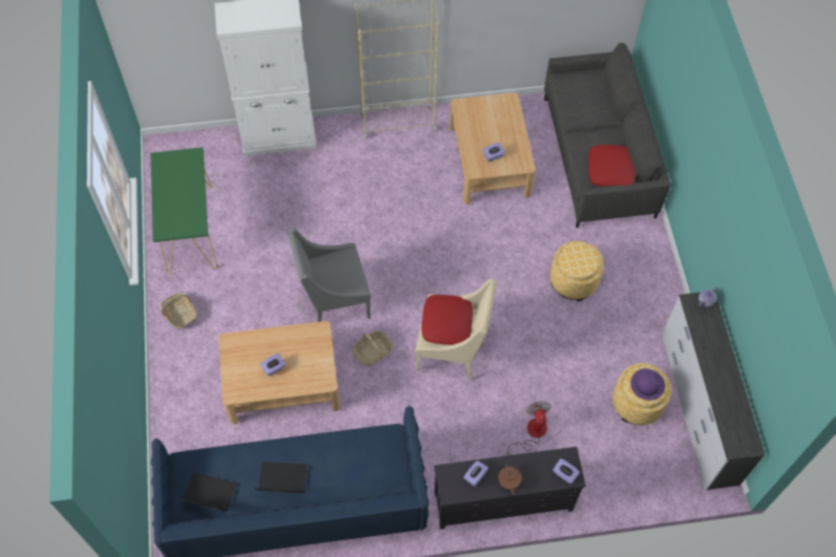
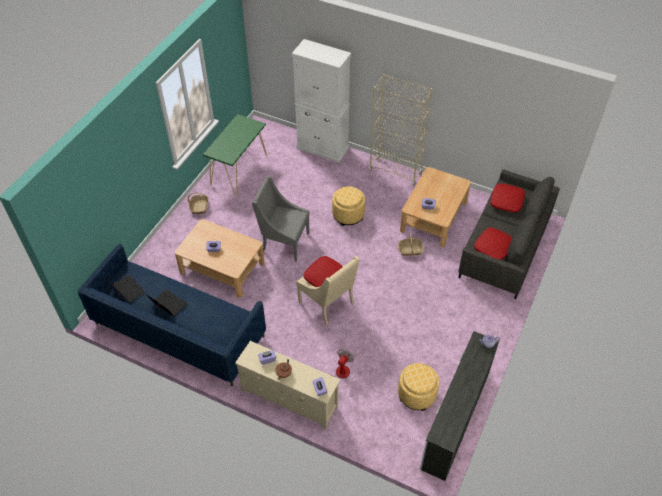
camera: 35 degrees right, 10 degrees down
(373, 352) = (283, 279): basket -> basket (410, 250)
(503, 502) = (289, 399): black tv stand -> beige tv stand
(573, 281) = (432, 305): ottoman -> ottoman (348, 215)
(581, 99) = (507, 201): none -> red pillow
(647, 384) = (420, 377): purple hat -> none

